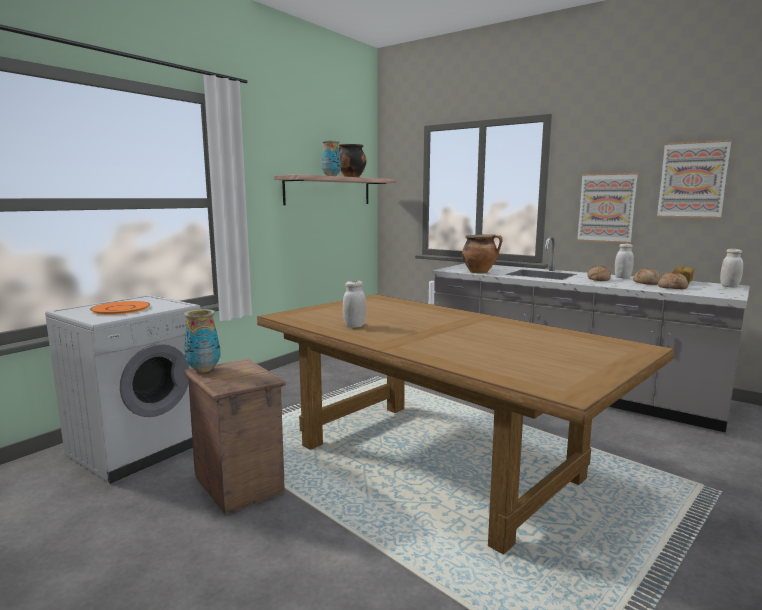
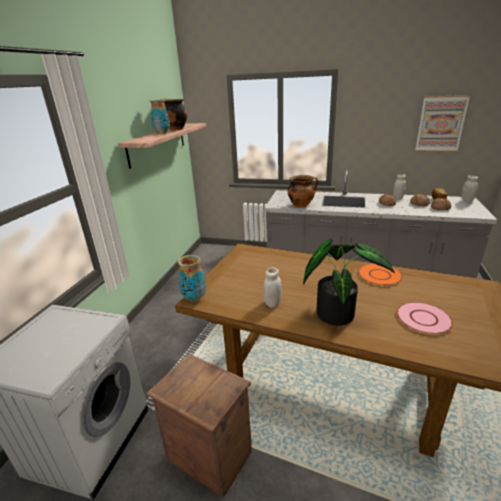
camera: 20 degrees left, 15 degrees up
(120, 309) = (48, 345): orange plate -> orange plate (379, 275)
(203, 370) = (166, 388): vase -> vase (194, 298)
(417, 338) = (337, 312): none -> potted plant
(515, 354) = (423, 318): none -> pink plate
(606, 208) = (379, 144): picture -> none

